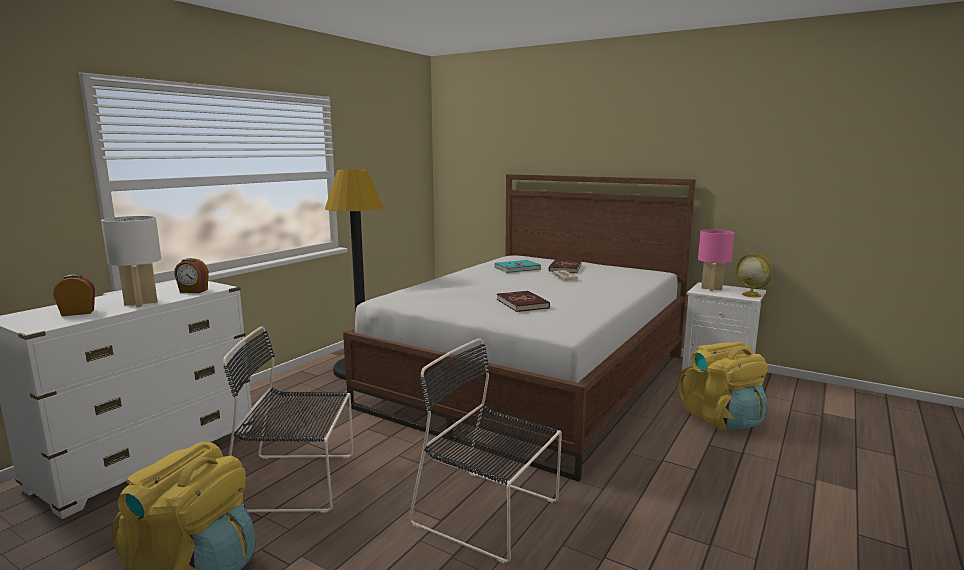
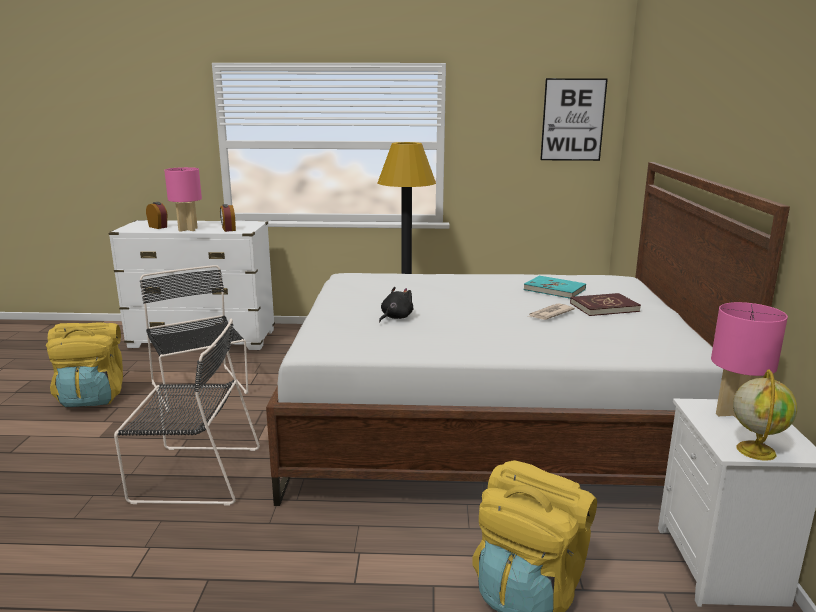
camera: 60 degrees right, 5 degrees up
(140, 303) = (187, 229): white table lamp -> pink table lamp
(408, 149) = (573, 120): none -> picture
(490, 514) = (192, 474): black chair -> black chair turned 90 degrees clockwise
(522, 304) = (395, 317): red book -> black plush toy

